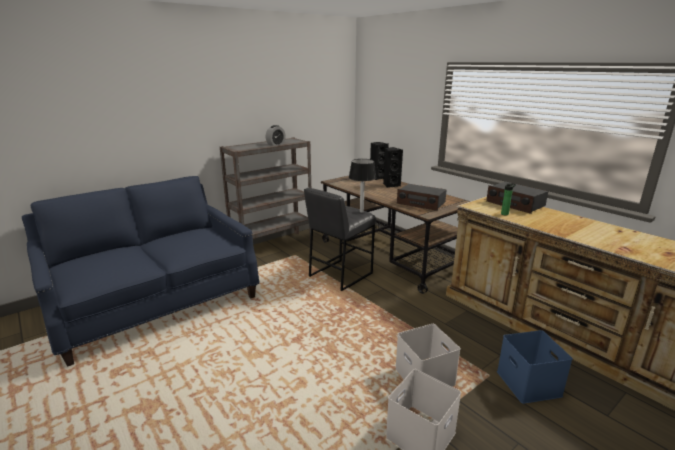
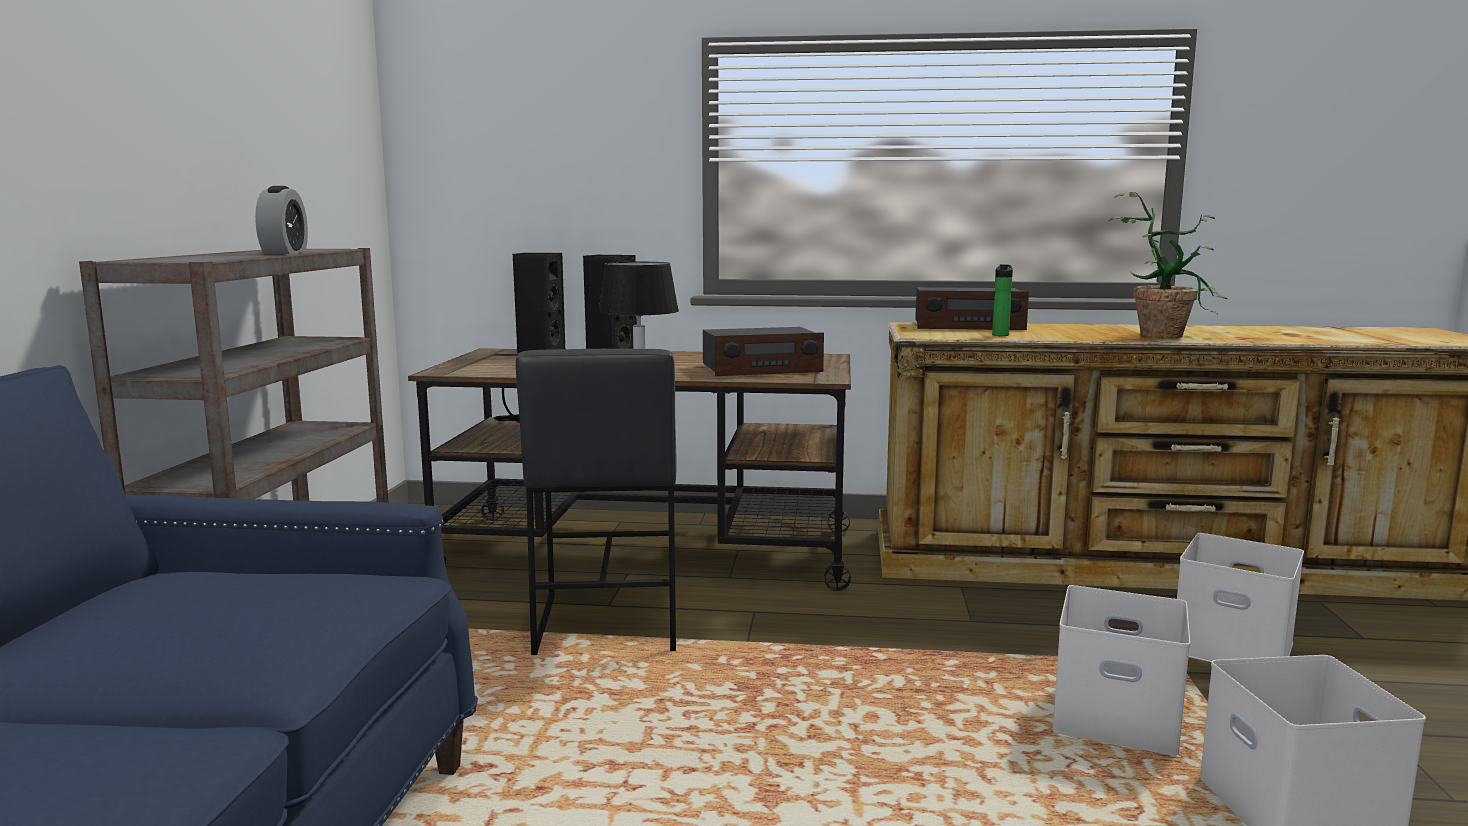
camera: 45 degrees left, 10 degrees down
(530, 384) = (1235, 647): blue storage box -> white storage box
(586, 234) = (1163, 334): none -> potted plant

